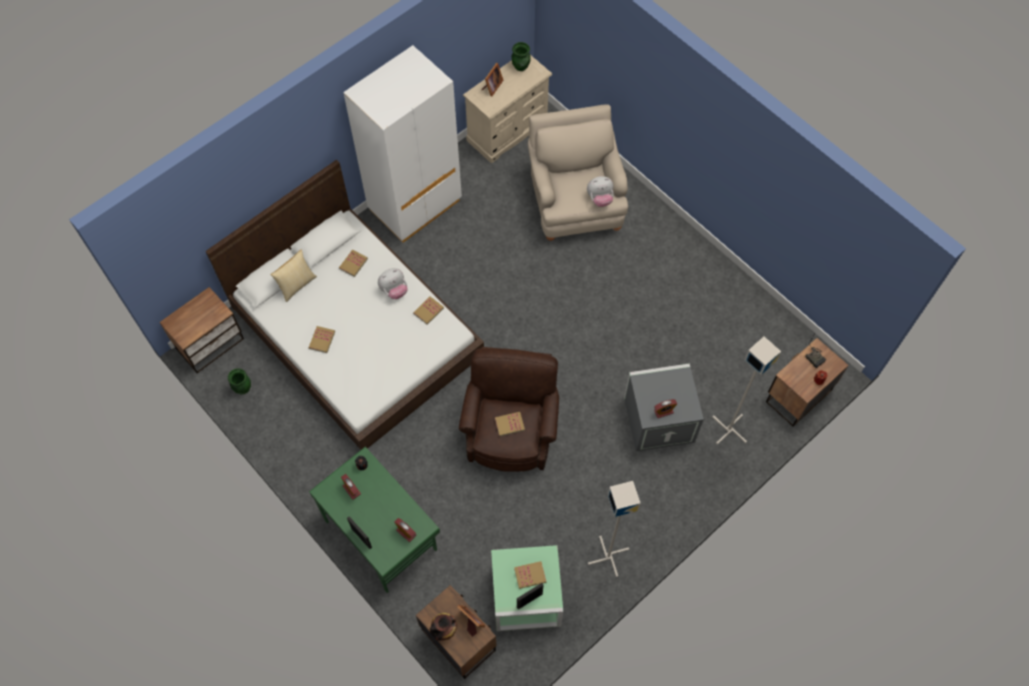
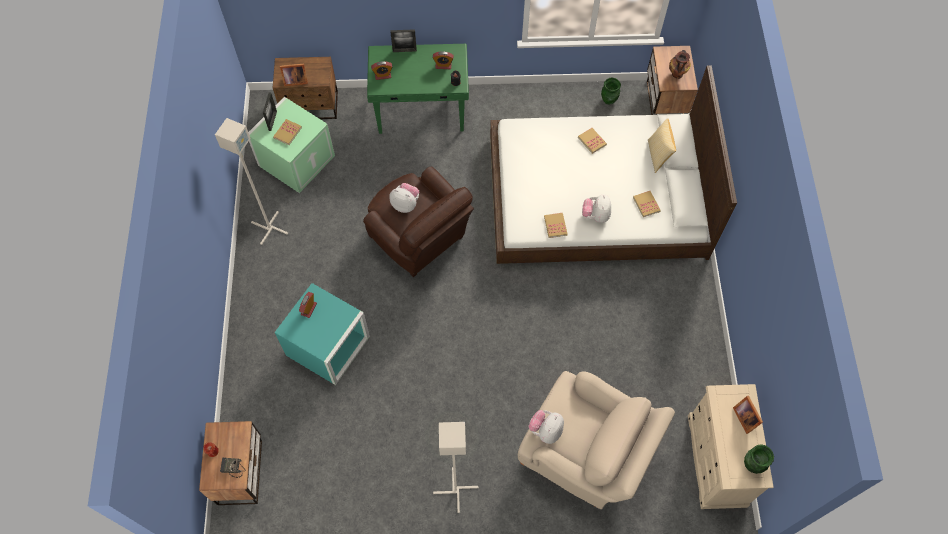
camera: 130 degrees right, 0 degrees up
(415, 205) = (687, 318): white wardrobe -> none
(444, 630) = (305, 64): vase -> vase (677, 74)
(509, 424) = (405, 204): book -> plush toy
(659, 418) = (328, 347): grey storage box -> turquoise storage box
(729, 428) = (270, 391): grey floor lamp -> grey floor lamp (456, 490)

